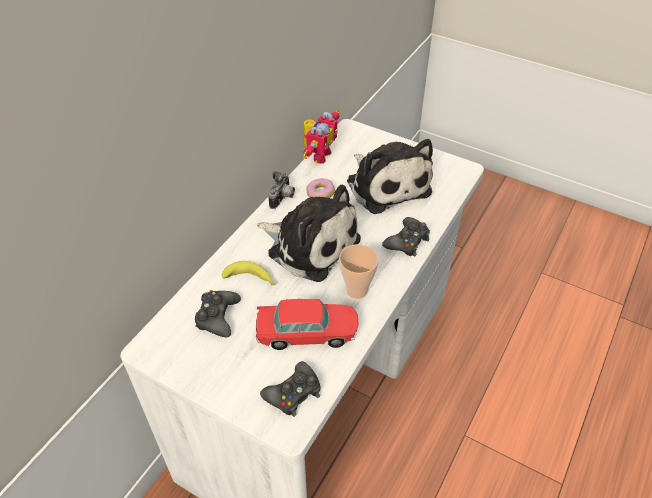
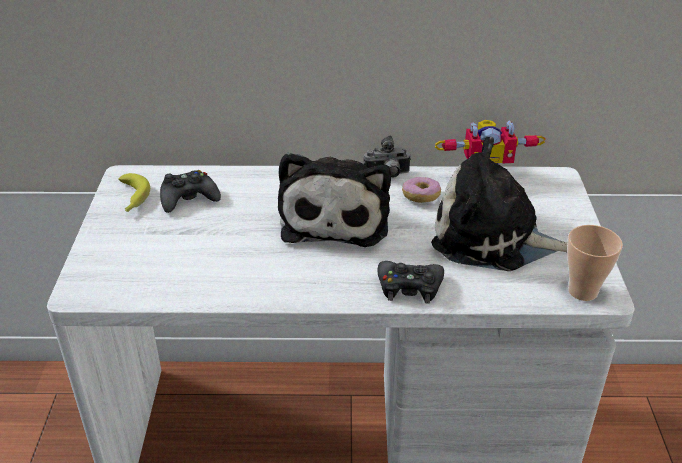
camera: 60 degrees right, 10 degrees down
(251, 279) = (252, 199): banana -> banana (132, 199)
(293, 393) = (122, 280): black game controller -> none
(307, 333) = (207, 260): toy car -> none
(357, 290) = (295, 274): cup -> cup (582, 291)
(386, 184) = (493, 238): plush toy -> plush toy turned 75 degrees clockwise

